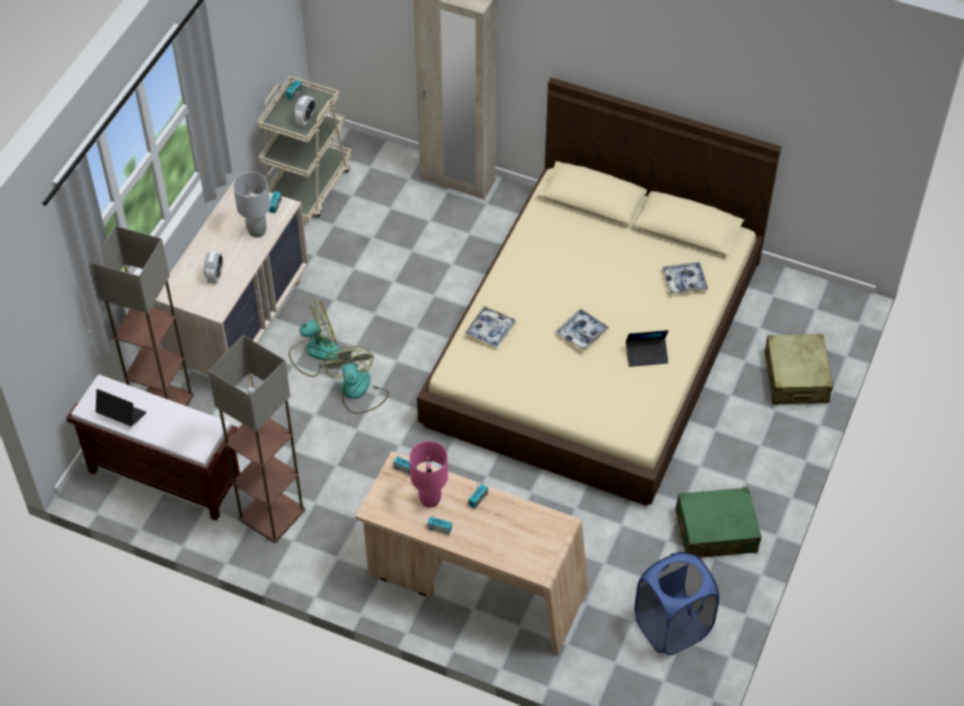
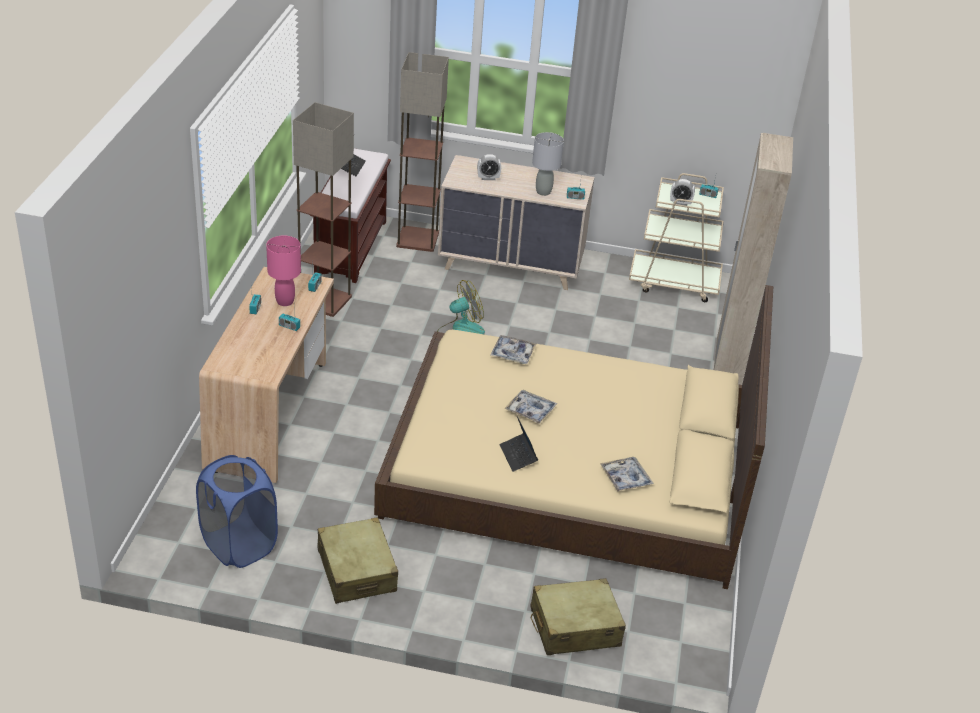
camera: 75 degrees right, 15 degrees down
(315, 352) = (495, 305): fan -> none
(715, 531) = (357, 570): green suitcase -> beige suitcase

